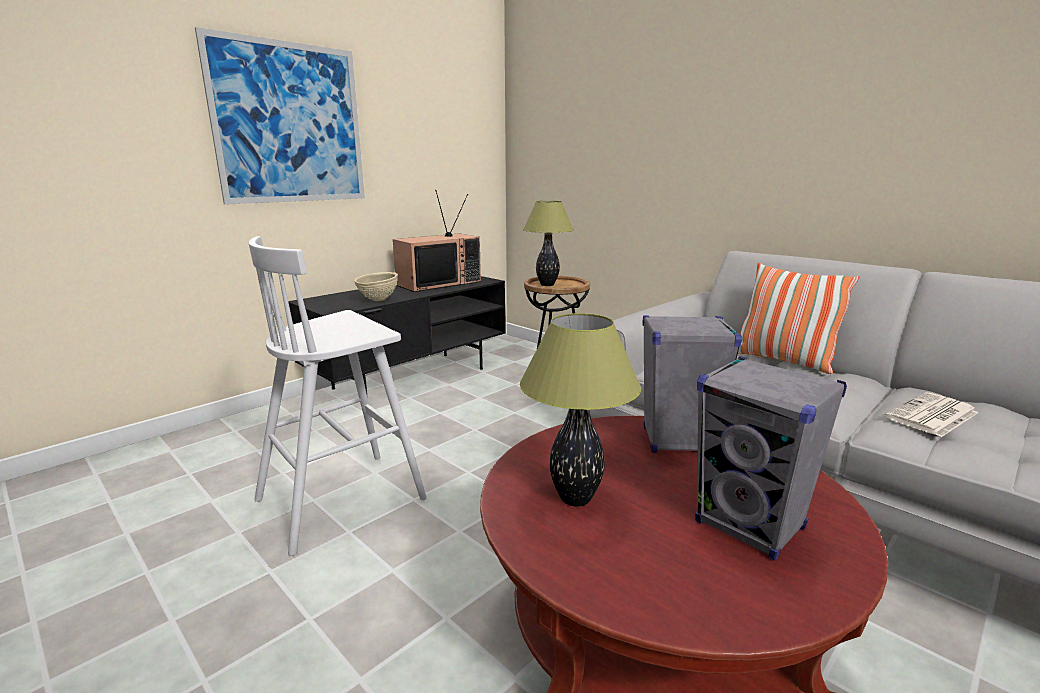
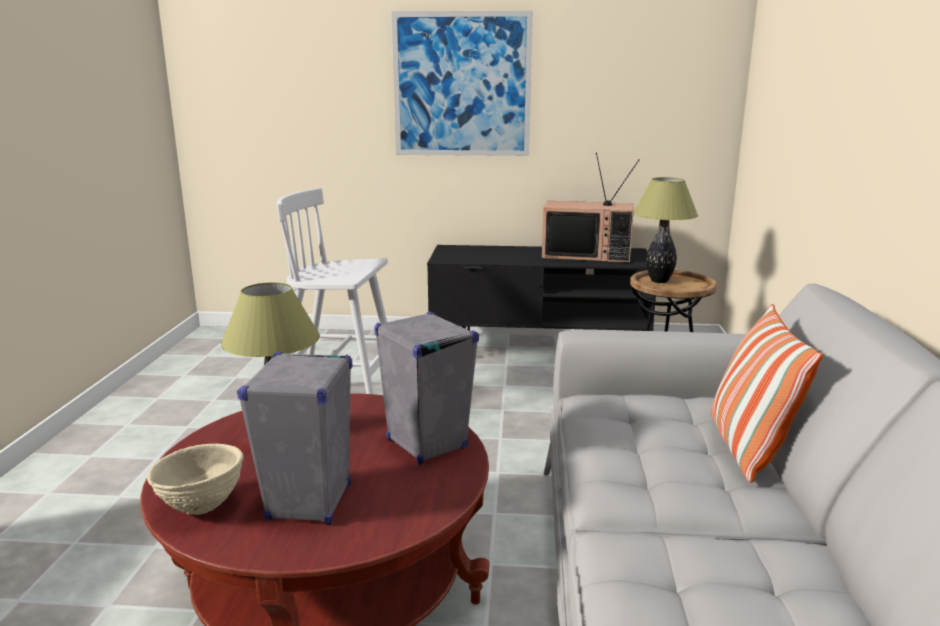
camera: 50 degrees right, 0 degrees up
(378, 300) = (494, 259): beige bowl -> beige bowl (201, 508)
(932, 416) = (716, 566): newspaper -> none

